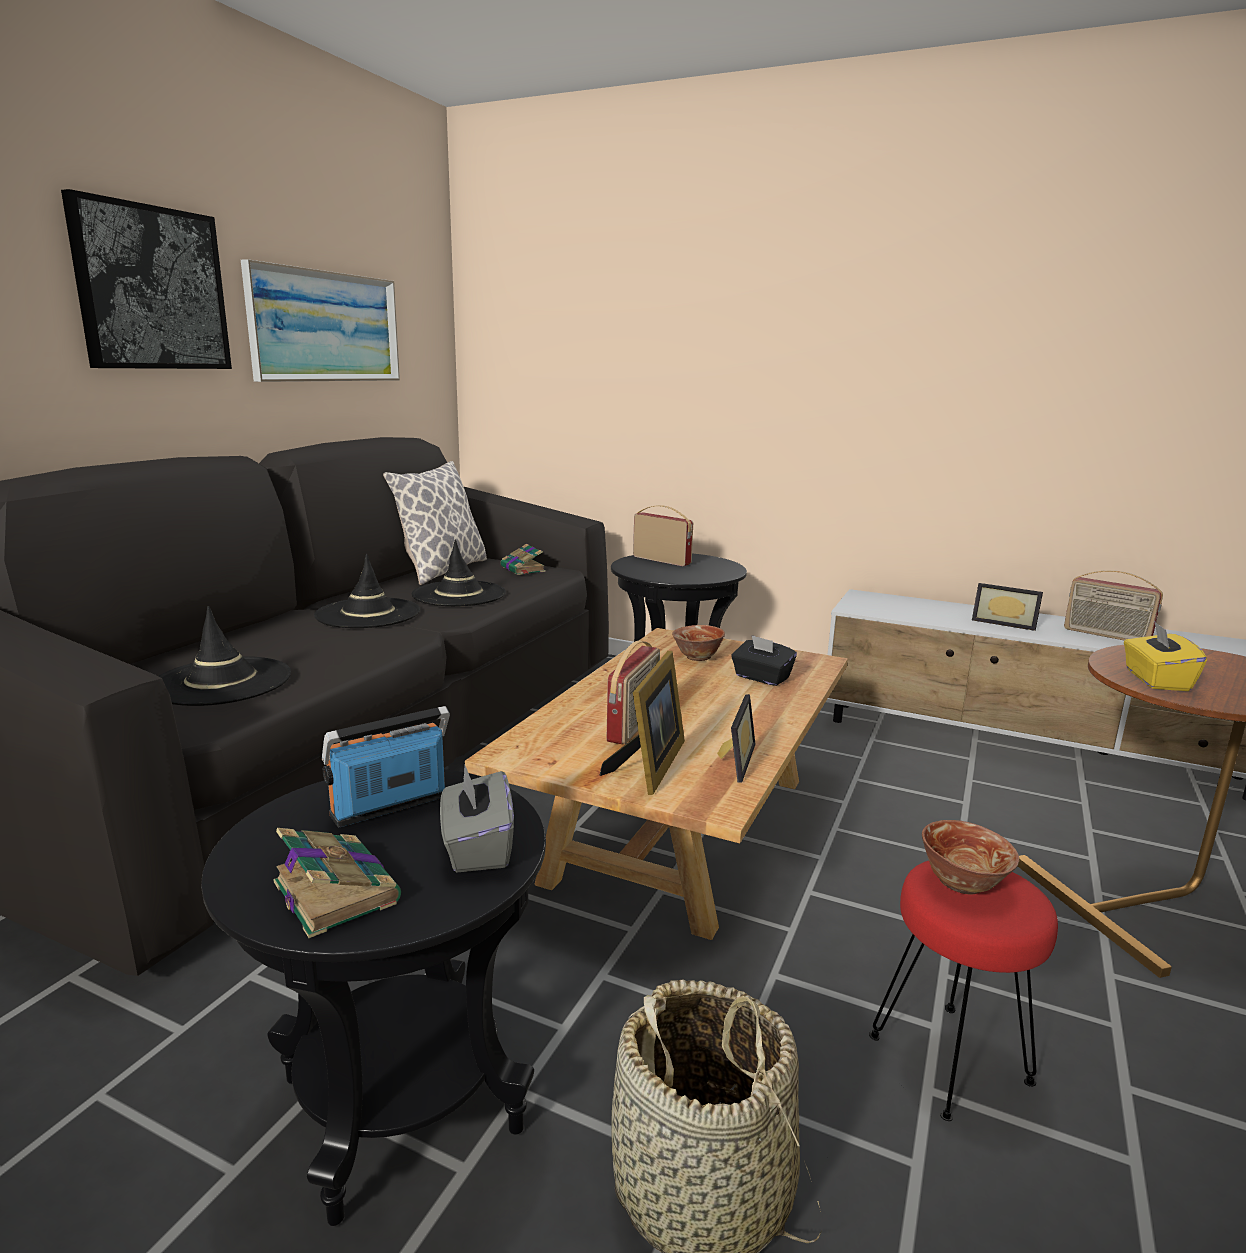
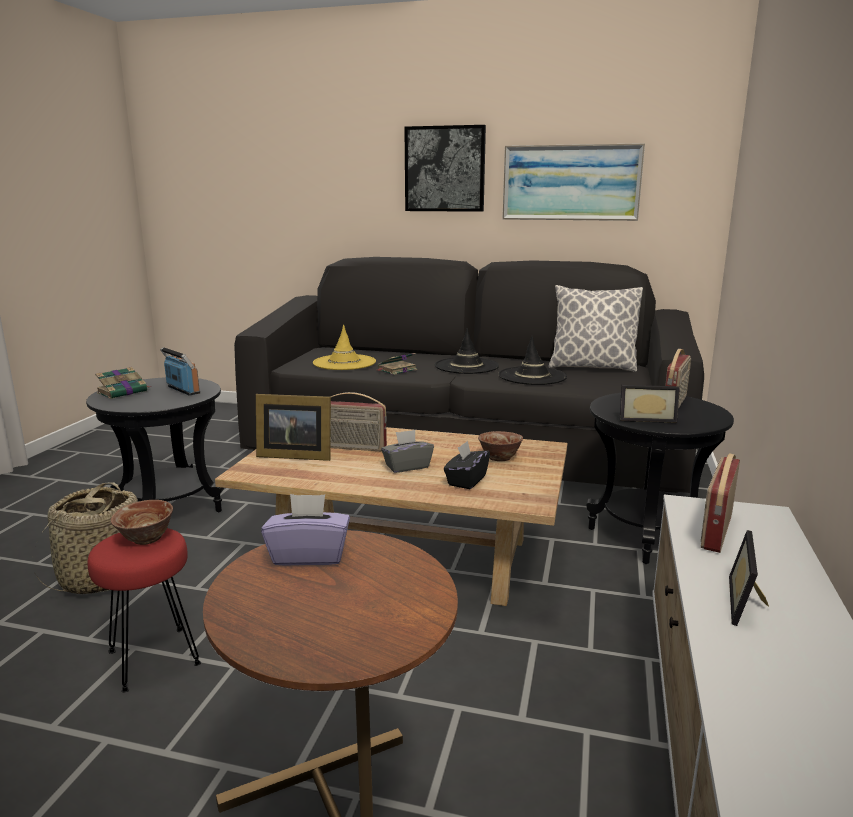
camera: 80 degrees right, 0 degrees up
(222, 682) = (344, 363): black hat -> yellow hat
(477, 848) = (144, 403): grey tissue box -> grey tissue box (407, 466)
(523, 569) = (622, 382): book -> book (396, 370)
(732, 760) = (303, 474): picture frame -> picture frame (646, 419)
(1106, 635) = (788, 699): radio -> radio (715, 531)
(1155, 680) = (309, 555): yellow tissue box -> purple tissue box

